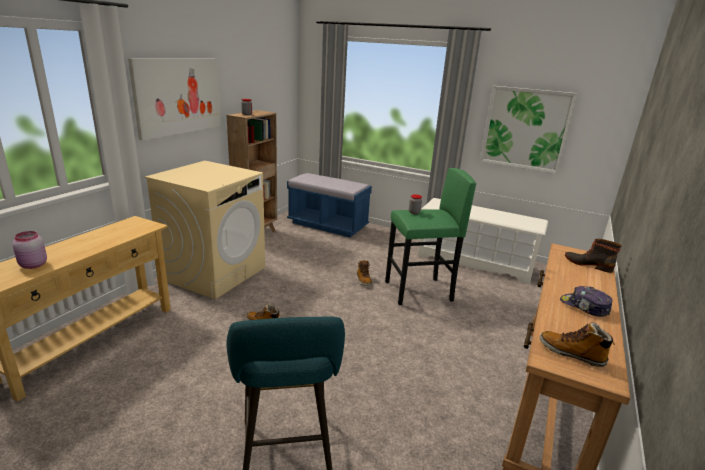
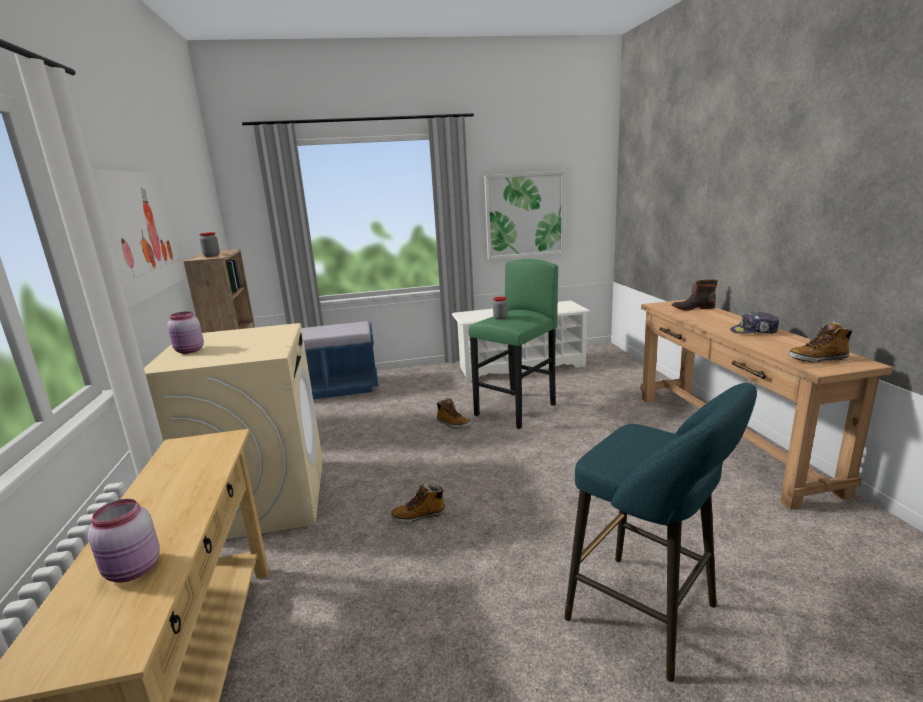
camera: 35 degrees left, 5 degrees down
(186, 171) = (189, 351): none -> pink jar

